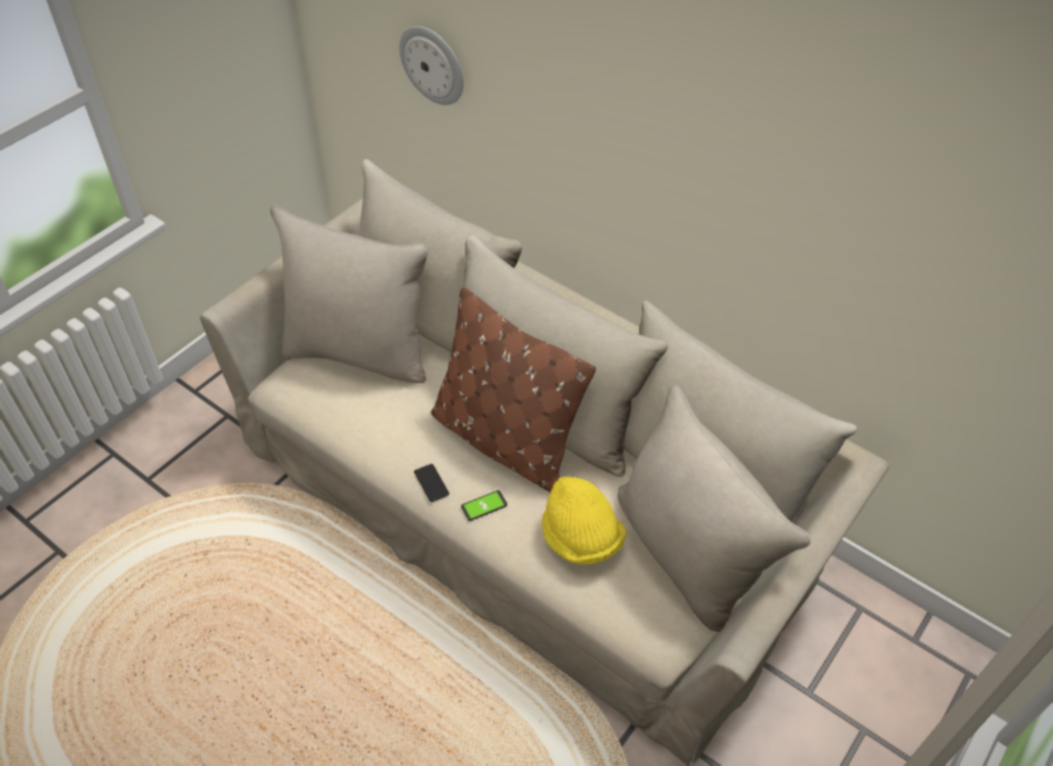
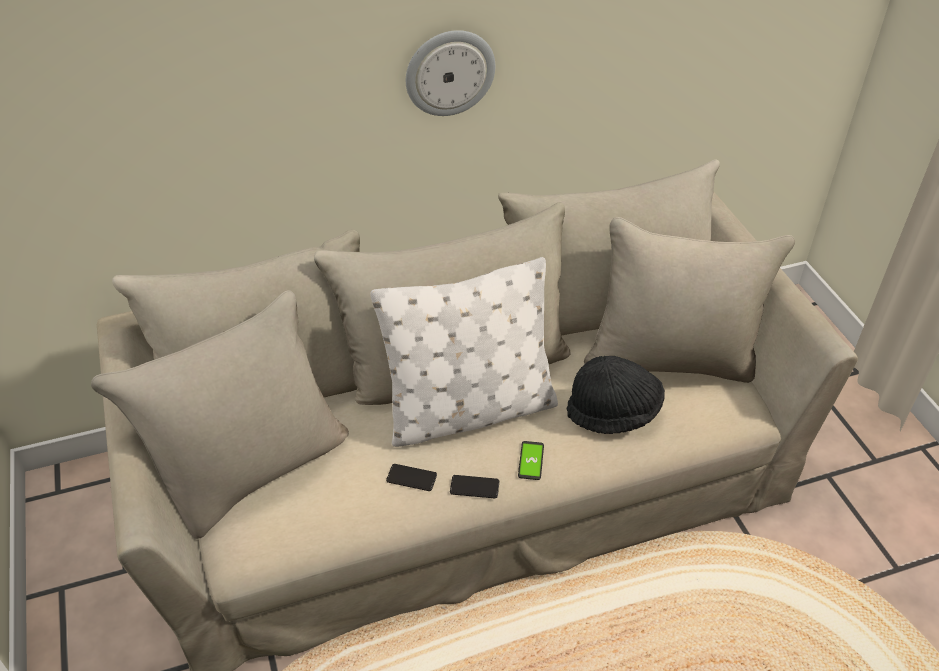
camera: 55 degrees left, 5 degrees down
(412, 441) = (411, 478): none -> phone
(433, 64) = (134, 124): wall clock -> wall clock (449, 72)
(504, 441) = (469, 410): brown pillow -> white pillow
(580, 538) = (613, 412): yellow hat -> black hat

